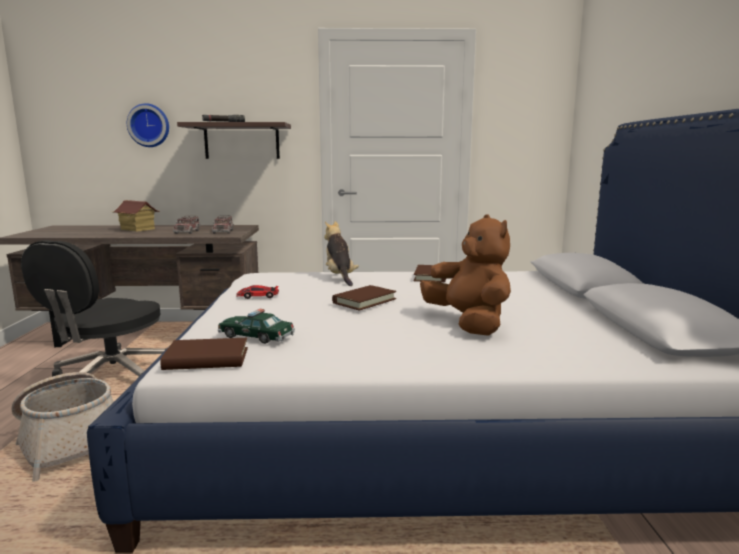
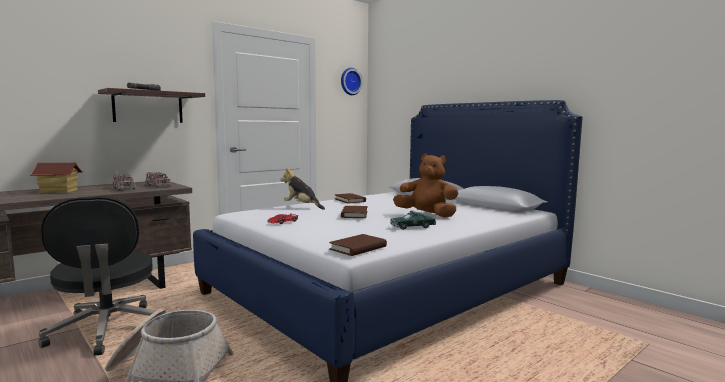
camera: 40 degrees left, 5 degrees down
(149, 125) = (51, 88): wall clock -> wall clock (350, 81)
(256, 336) = (351, 236): toy car -> toy car (412, 227)

